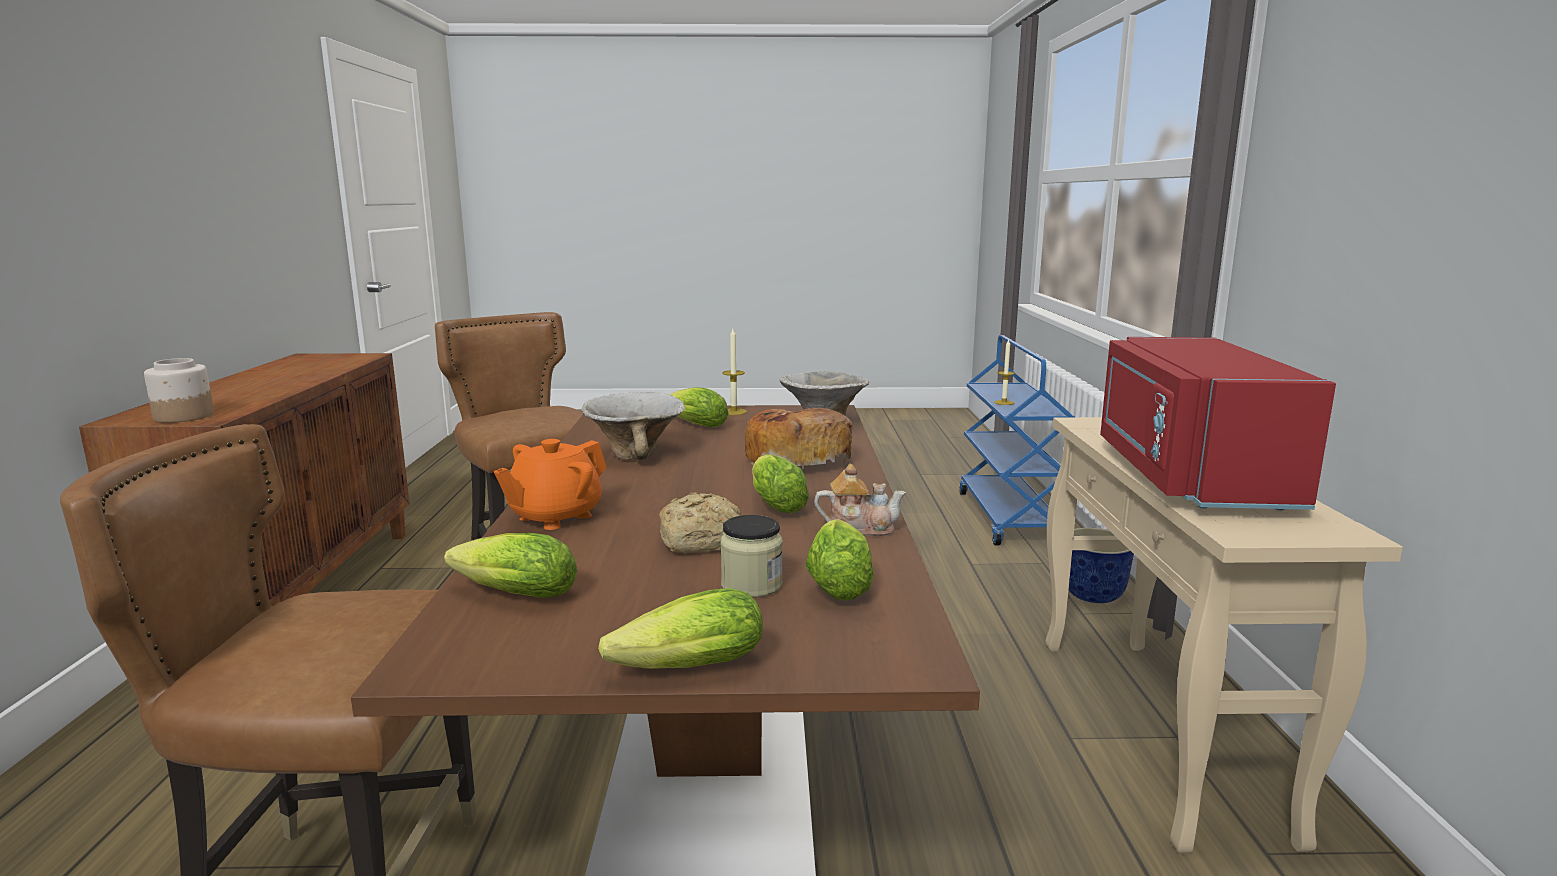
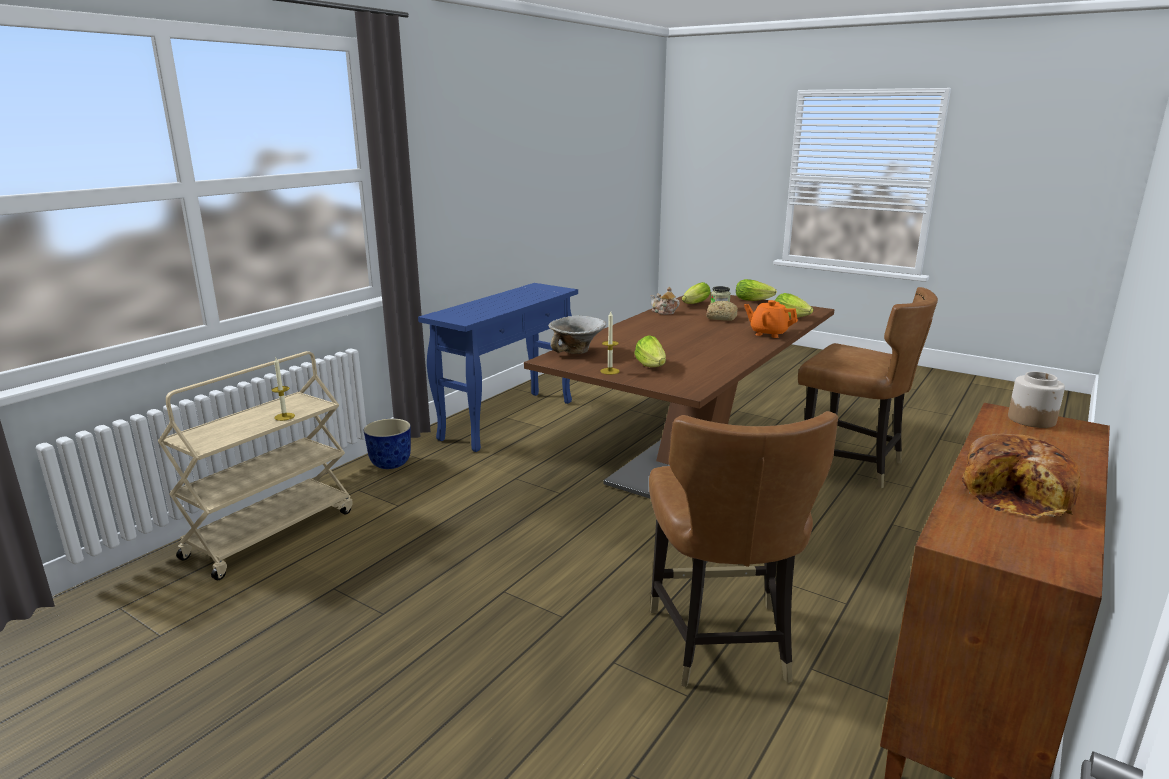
camera: 145 degrees left, 5 degrees up
(555, 517) = (768, 333): orange teapot -> orange teapot turned 135 degrees counterclockwise
(637, 455) = (708, 353): bowl -> none
(775, 503) = (678, 323): lettuce -> none
(796, 459) = (635, 336): bread -> bread (1018, 494)
(1009, 518) = (271, 533): blue cart -> beige cart
(1157, 732) = (508, 419): beige console table -> blue console table
(1187, 476) = (517, 300): red microwave -> none

